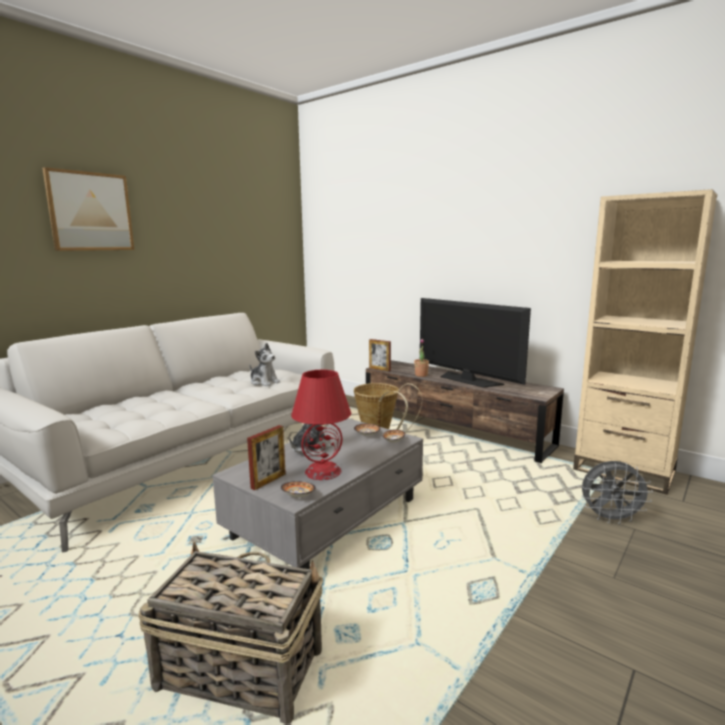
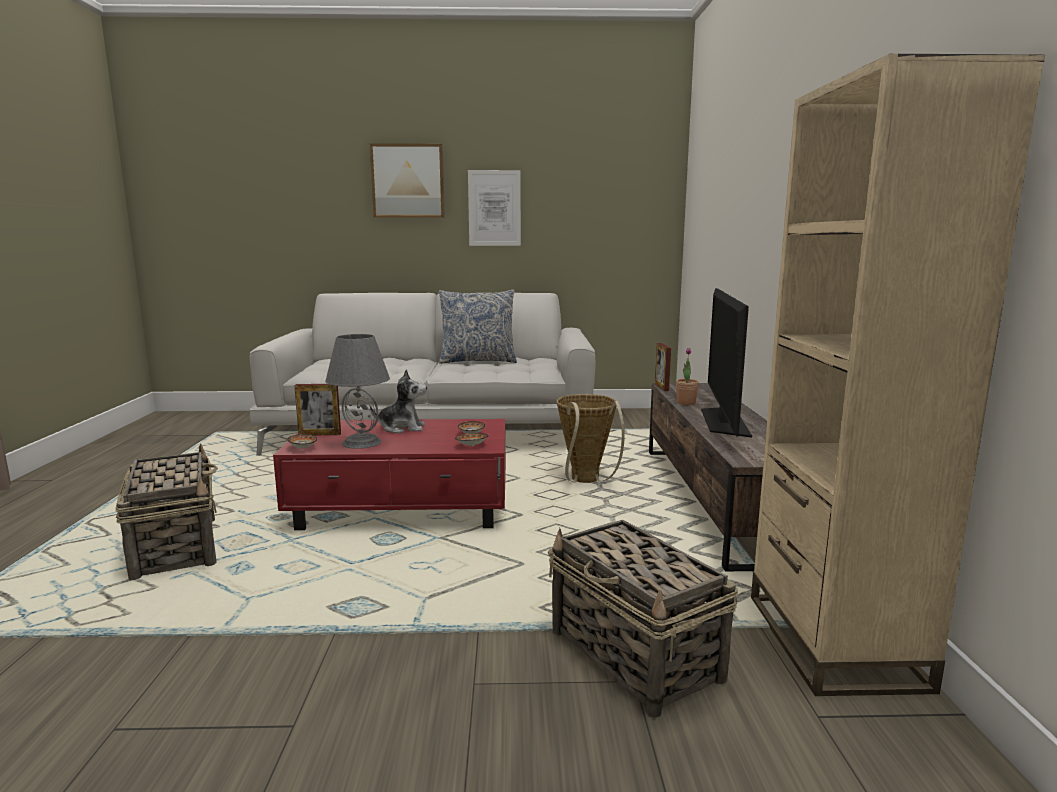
camera: 50 degrees right, 0 degrees up
(176, 240) = (494, 208): none -> picture
(219, 381) = (478, 361): none -> pillow
(264, 382) = (503, 369): plush toy -> none
(323, 471) = (361, 442): red table lamp -> grey table lamp
(329, 518) = (405, 508): grey coffee table -> red coffee table
(610, 519) = (635, 656): grey fan -> basket

